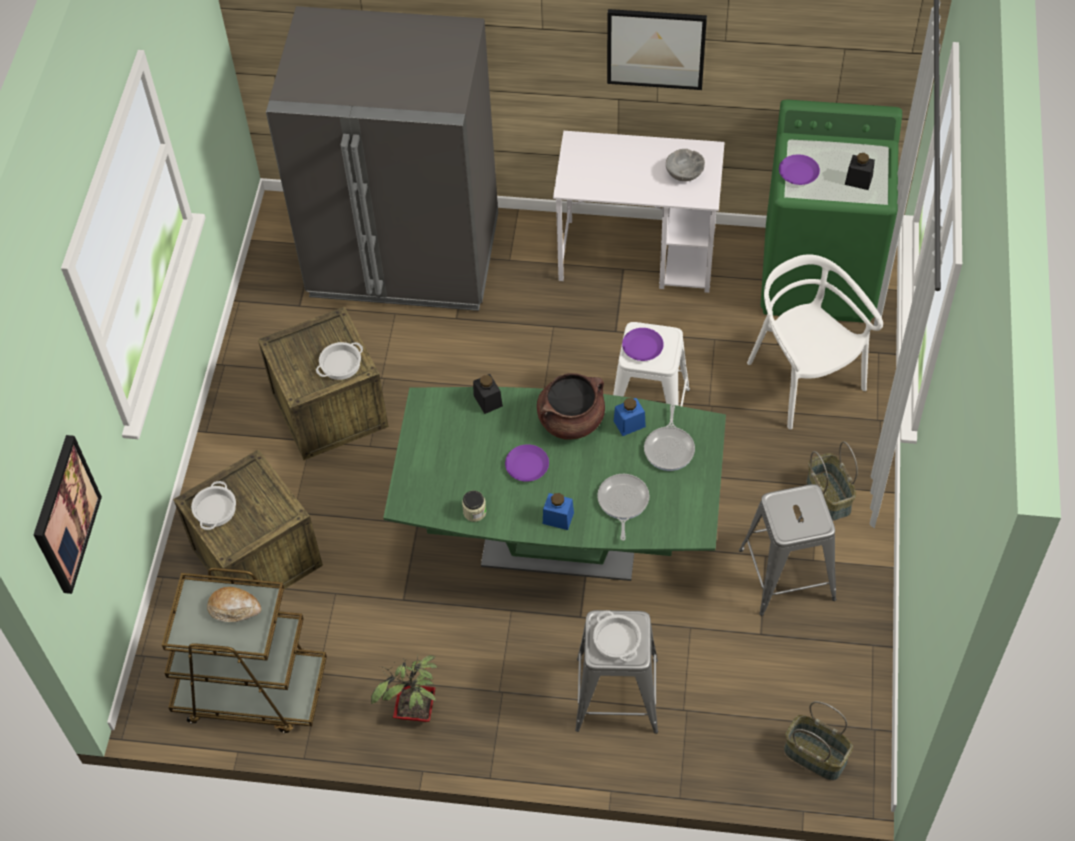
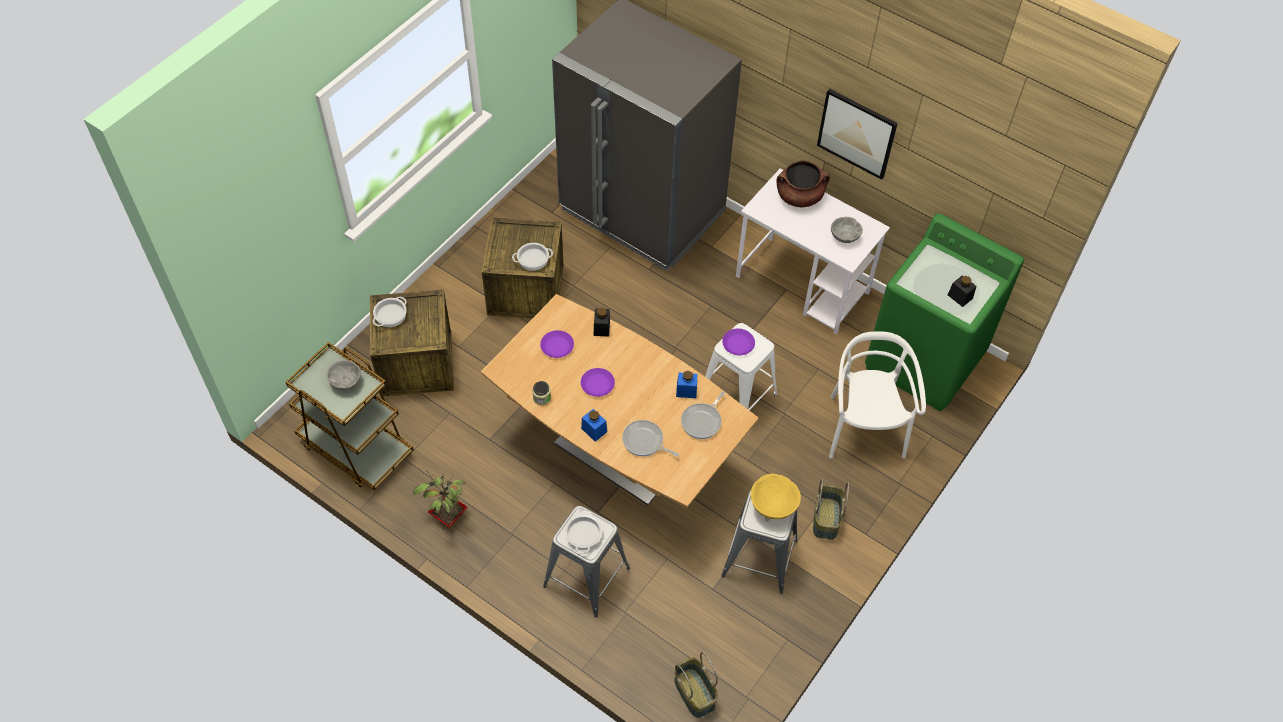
camera: 25 degrees right, 0 degrees up
(64, 514) = (254, 262): picture -> none
(234, 608) = (346, 382): bread -> grey bowl
(560, 542) = (617, 454): green dining table -> brown dining table
(571, 420) = (648, 368): brown cooking pot -> brown cooking pot (799, 196)
(622, 502) = (645, 442): frying pan -> frying pan turned 90 degrees counterclockwise
(798, 173) = (918, 271): purple plate -> purple plate (557, 346)
(798, 504) = (773, 507): none -> yellow bowl

